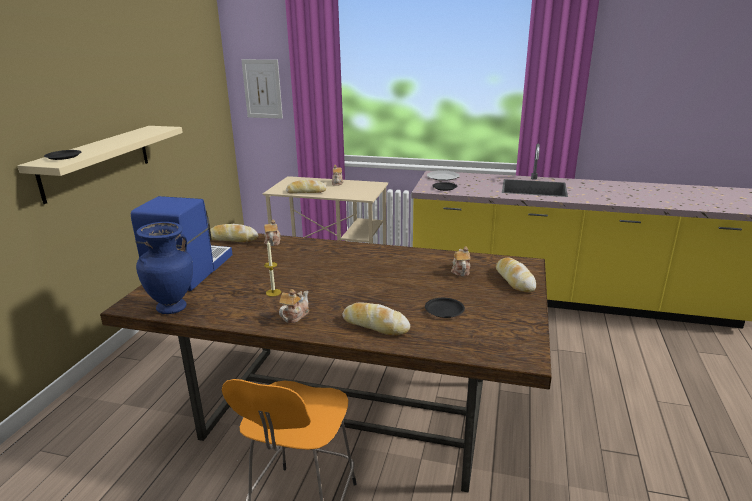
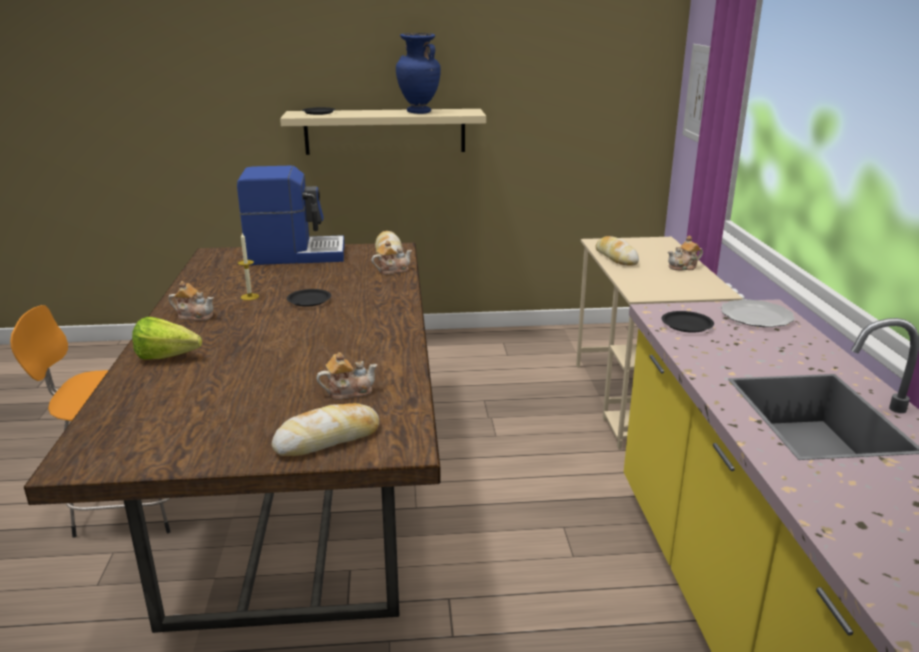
camera: 70 degrees right, 0 degrees up
(172, 308) = (208, 267): blue vase -> blue vase (418, 112)
(375, 325) = (171, 358): bread -> lettuce
(444, 310) = (212, 394): black plate -> black plate (309, 301)

